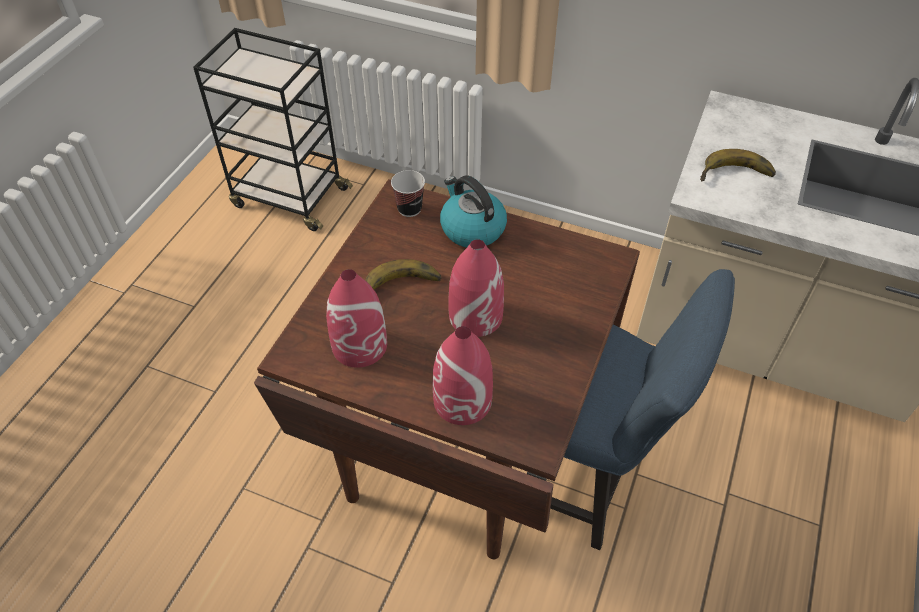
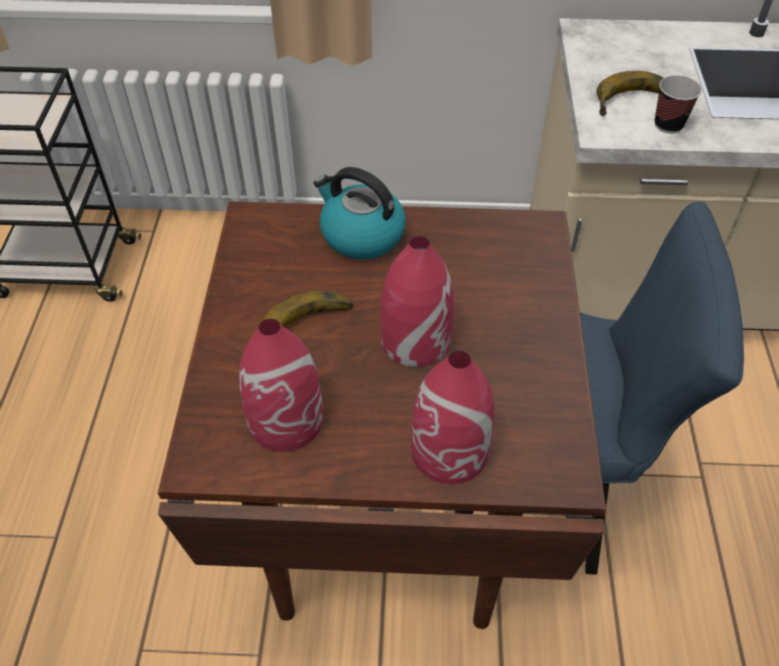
camera: 20 degrees left, 0 degrees up
(409, 209) = (273, 231): cup -> cup (668, 125)

